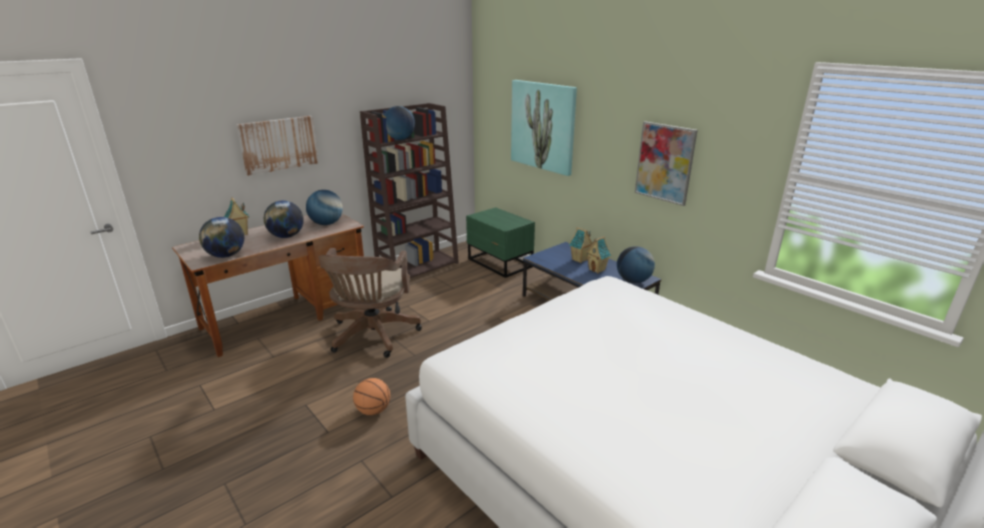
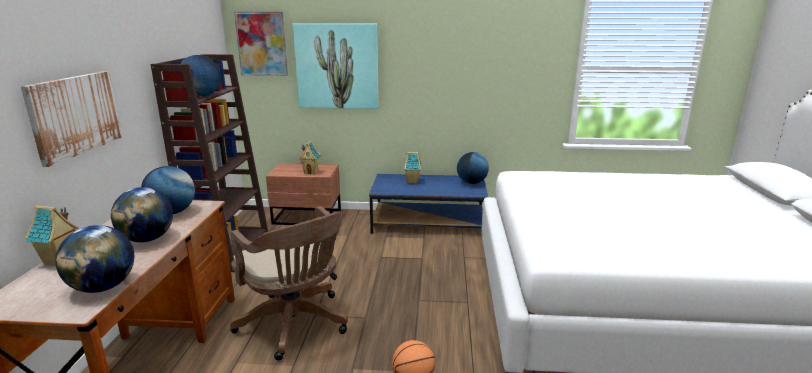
camera: 45 degrees left, 5 degrees down
(499, 263) = (308, 218): green nightstand -> brown nightstand
(597, 270) = (437, 184): toy house -> toy house (311, 172)
(665, 163) = (477, 78): picture -> picture (262, 44)

